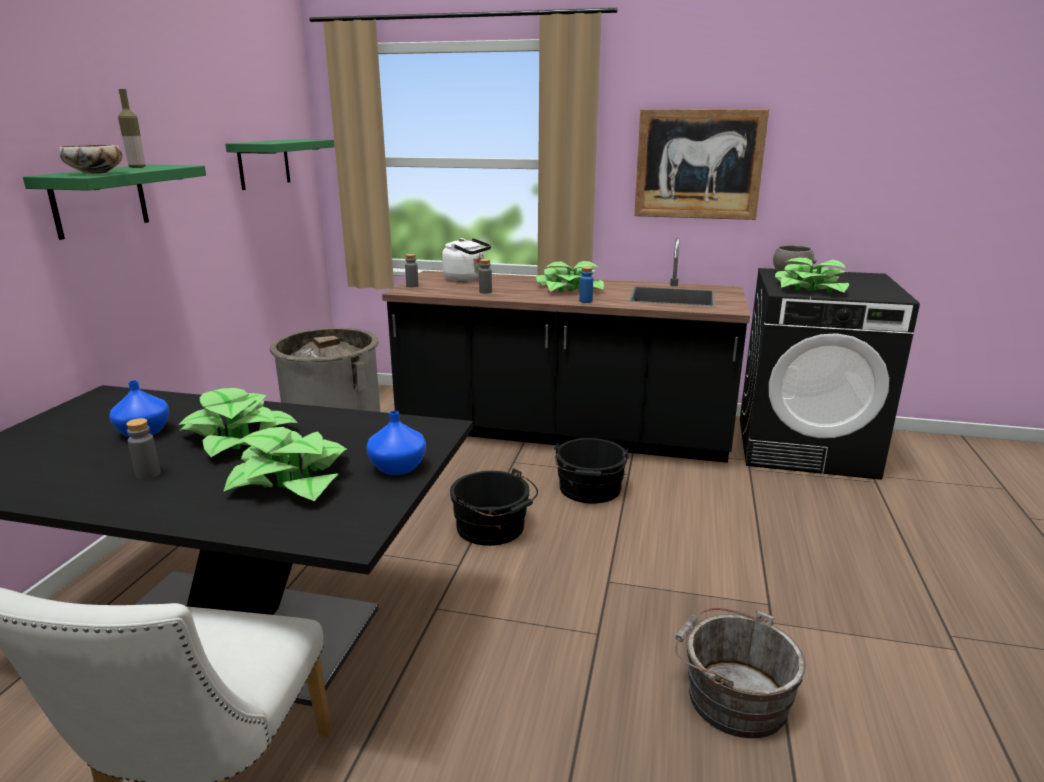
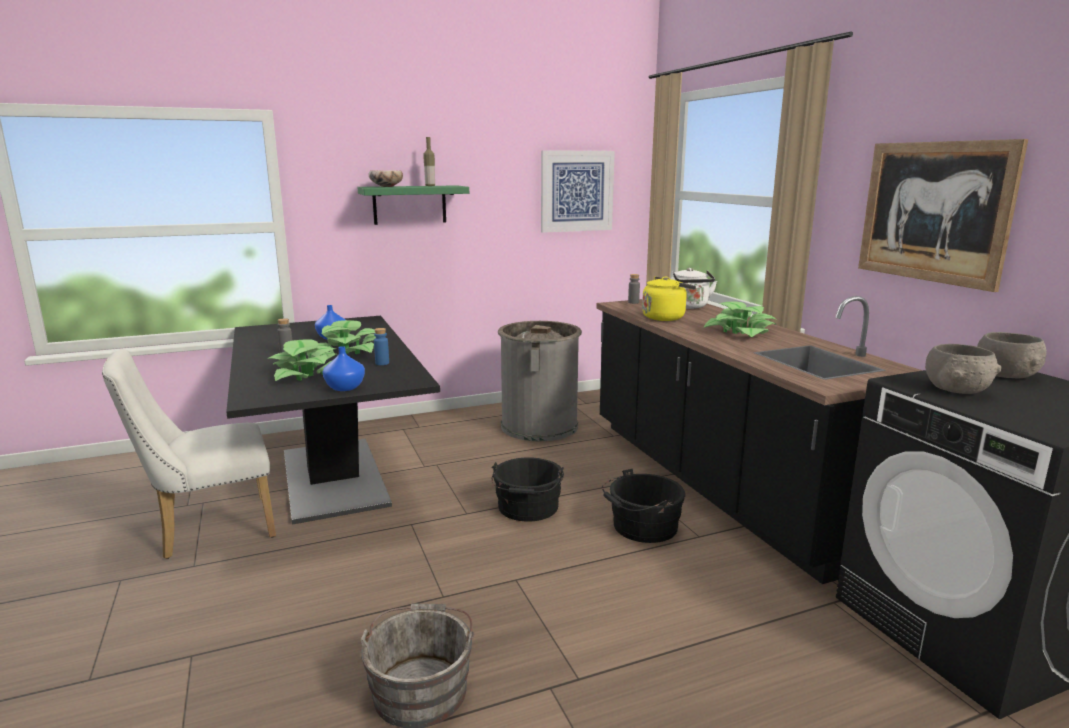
camera: 55 degrees right, 5 degrees down
(264, 163) = (577, 191): green shelf -> picture
(485, 292) = (665, 317): grey bottle -> yellow kettle
(585, 301) = (714, 342): blue bottle -> blue bottle (382, 363)
(810, 288) = (957, 390): potted plant -> grey bowl

